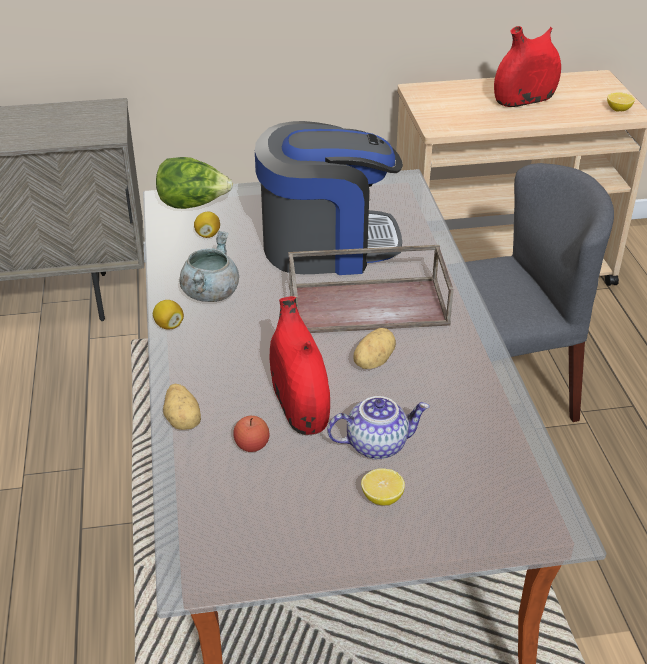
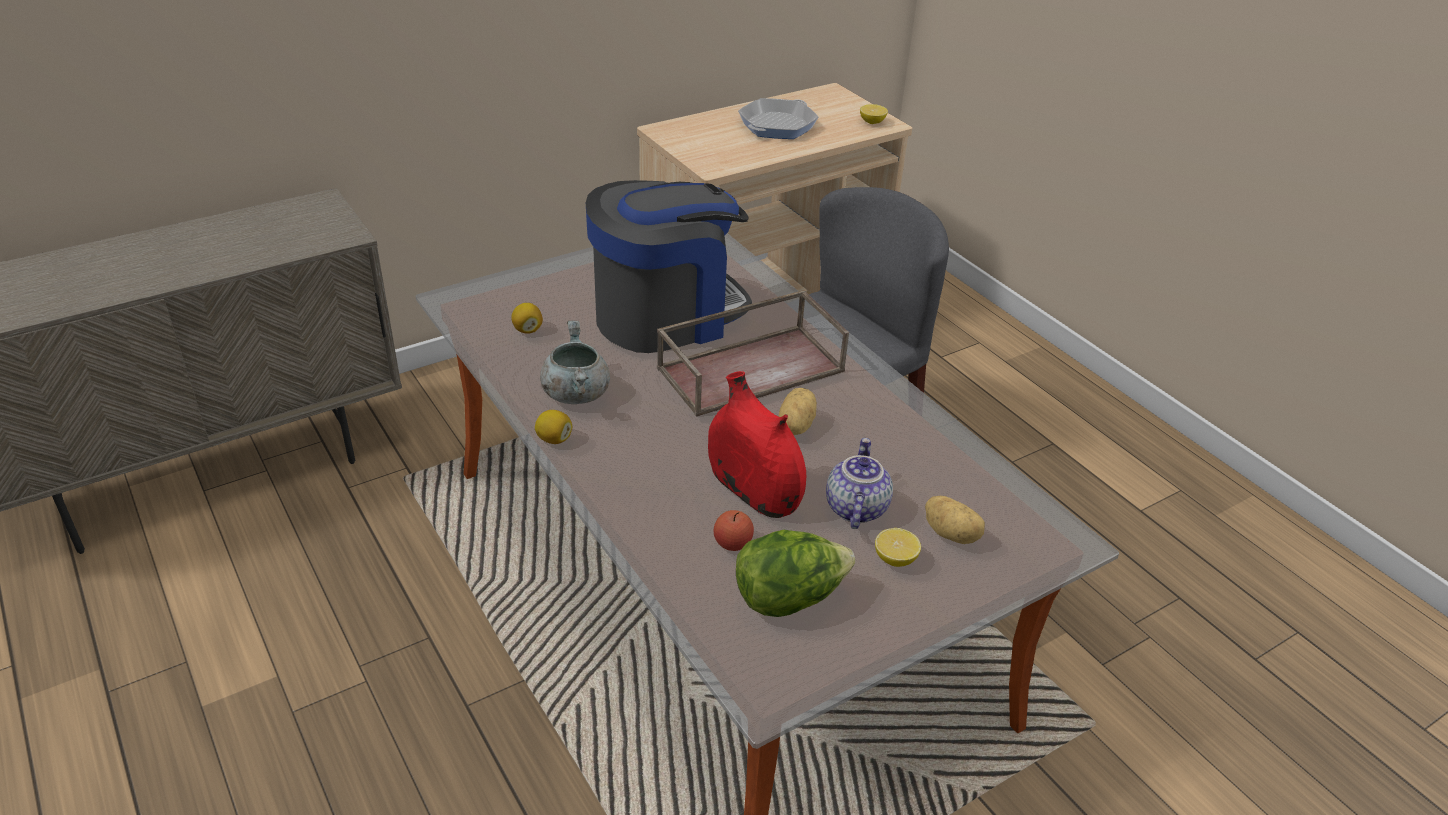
camera: 25 degrees left, 0 degrees up
(184, 420) = (643, 537): potato -> potato (951, 534)
(193, 205) = (487, 299): lettuce -> lettuce (789, 598)
(377, 444) = (854, 507): teapot -> teapot turned 45 degrees counterclockwise
(524, 100) = (777, 125): red vase -> frying pan

